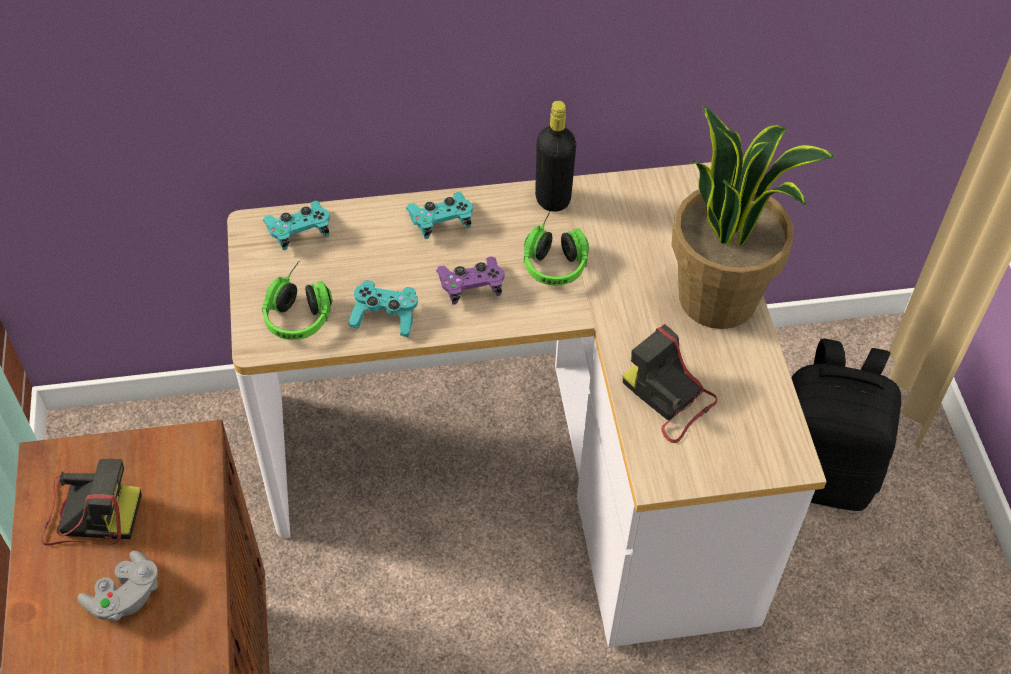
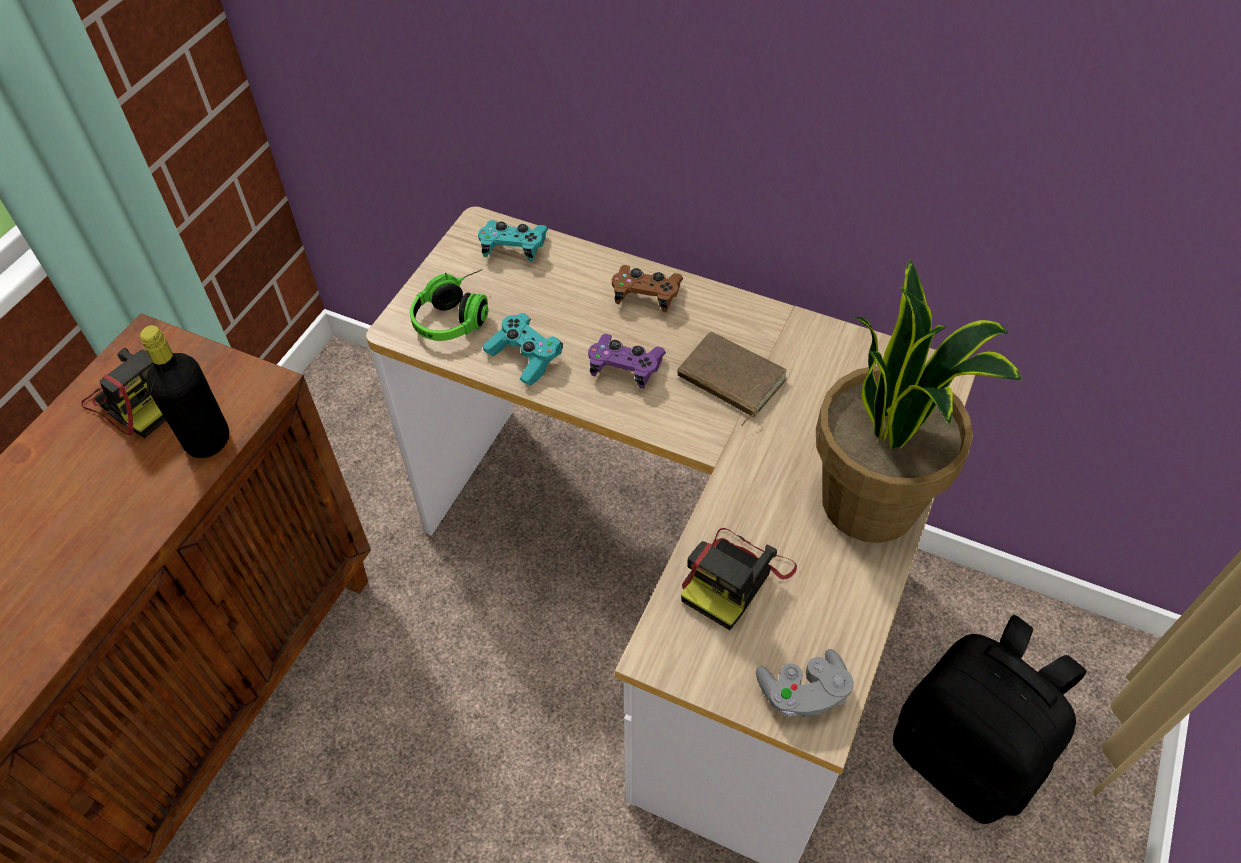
camera: 35 degrees right, 0 degrees up
(125, 596) = (98, 485): grey game controller -> grey game controller (803, 693)
(441, 222) = (646, 296): turquoise game controller -> brown game controller
(553, 199) = (771, 323): black bottle -> black bottle (208, 441)
(555, 258) = (729, 380): headphones -> brown book
(669, 398) = (735, 578): camera -> camera turned 135 degrees counterclockwise

